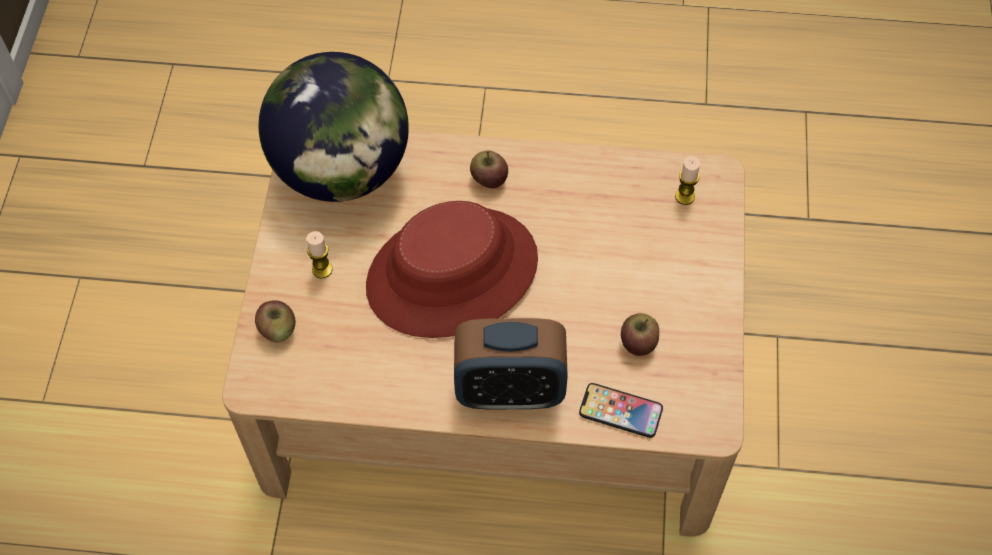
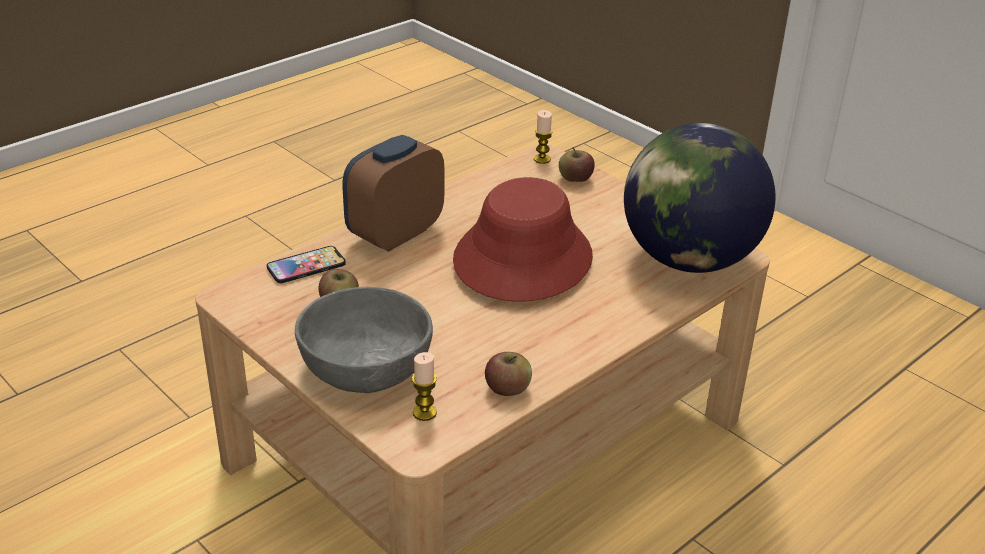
camera: 130 degrees right, 25 degrees down
(322, 269) = (602, 213): candle -> candle (542, 159)
(489, 179) = (589, 320): apple -> apple (507, 388)
(682, 264) = (365, 366): none -> grey bowl

